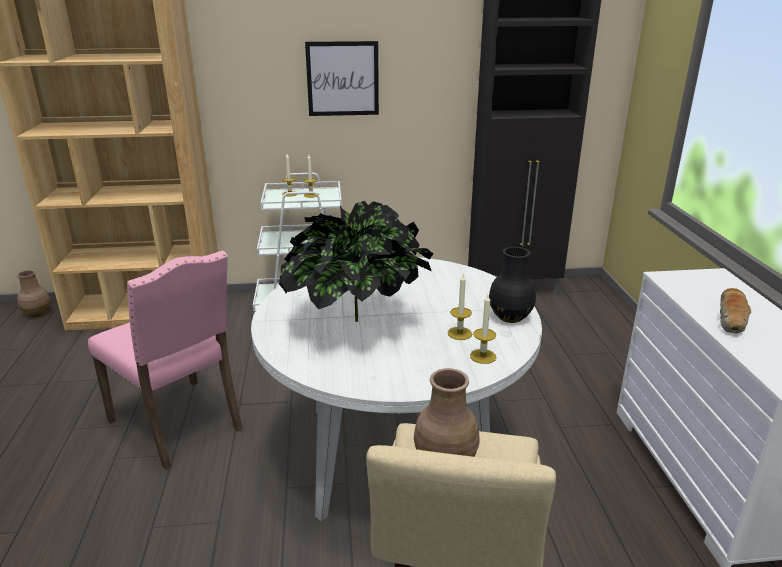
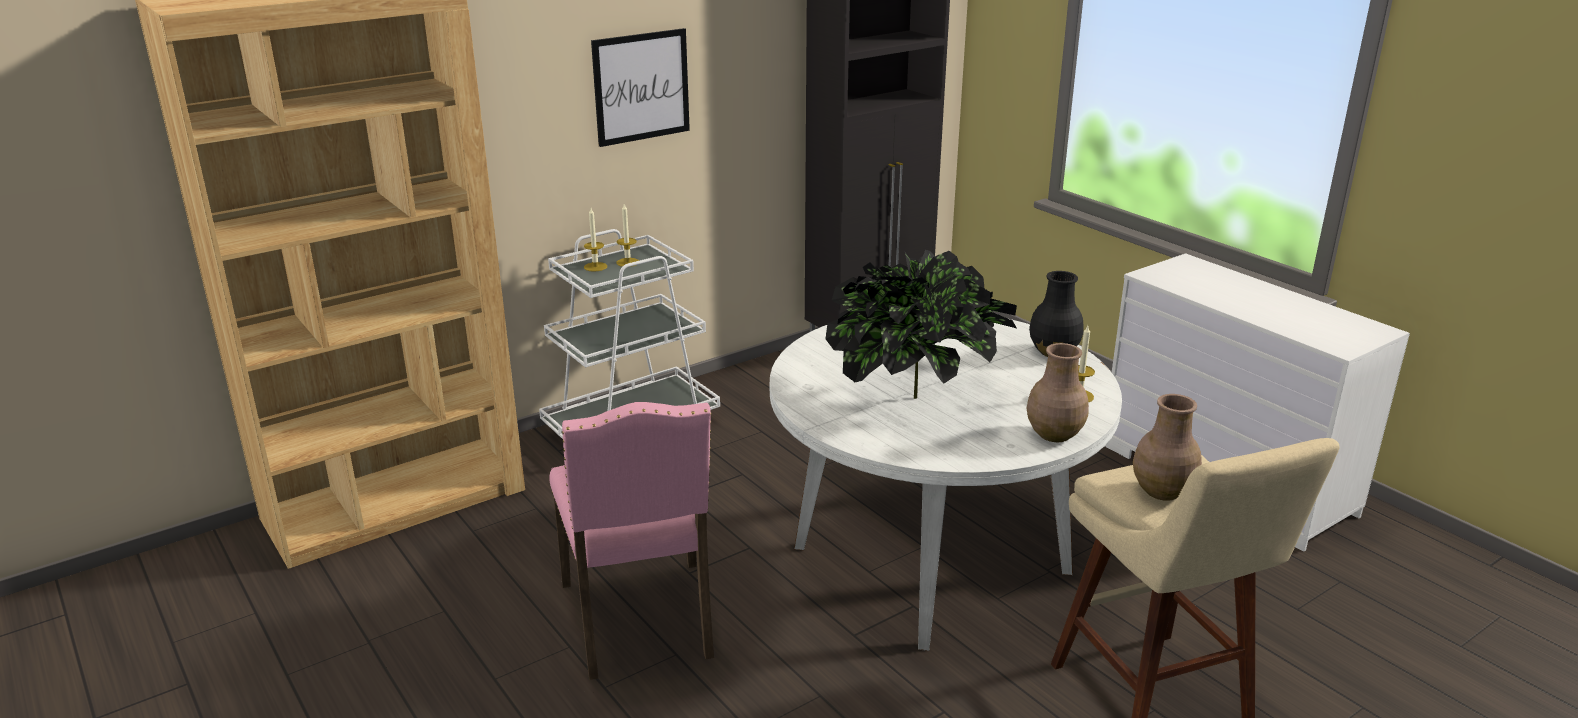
camera: 30 degrees left, 0 degrees up
(37, 313) = (197, 561): brown vase -> brown vase (1053, 434)
(180, 424) = (641, 621): pink chair -> pink chair turned 60 degrees clockwise
(459, 333) = (1030, 381): candle -> none
(732, 319) = (1244, 301): bread -> none

